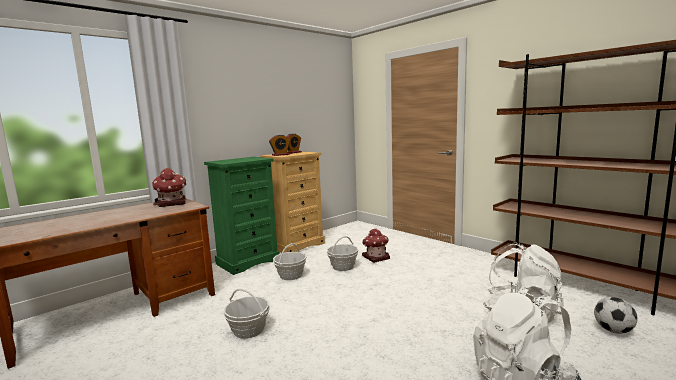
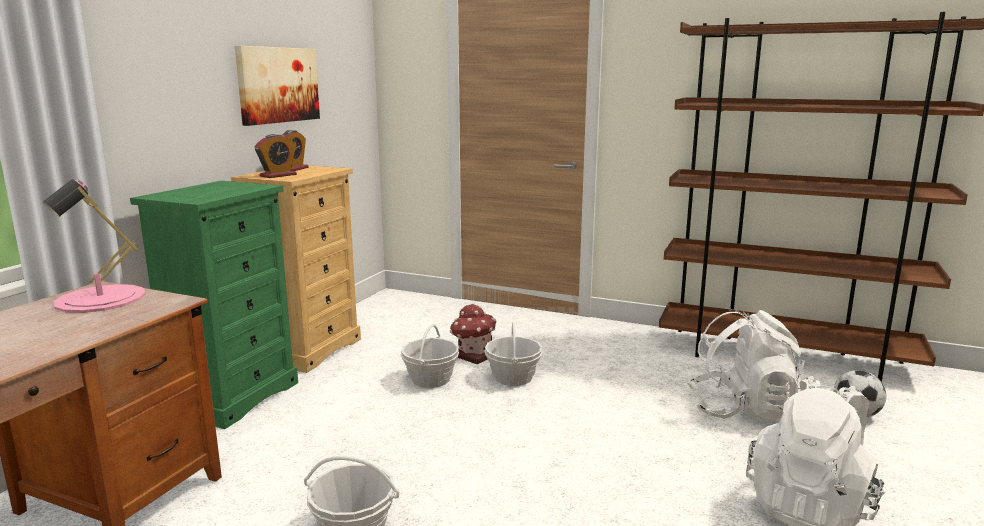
camera: 25 degrees left, 5 degrees up
(172, 203) = (100, 299): toy house -> pink table lamp
(290, 111) = (278, 85): none -> picture
(290, 275) = (347, 411): basket -> basket (513, 377)

